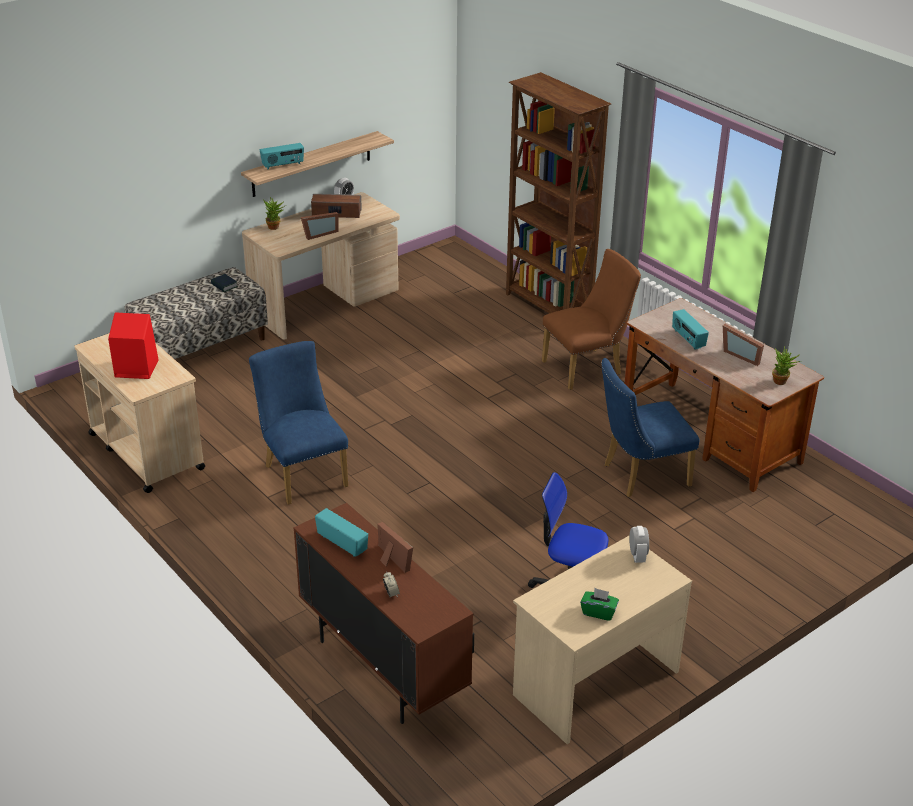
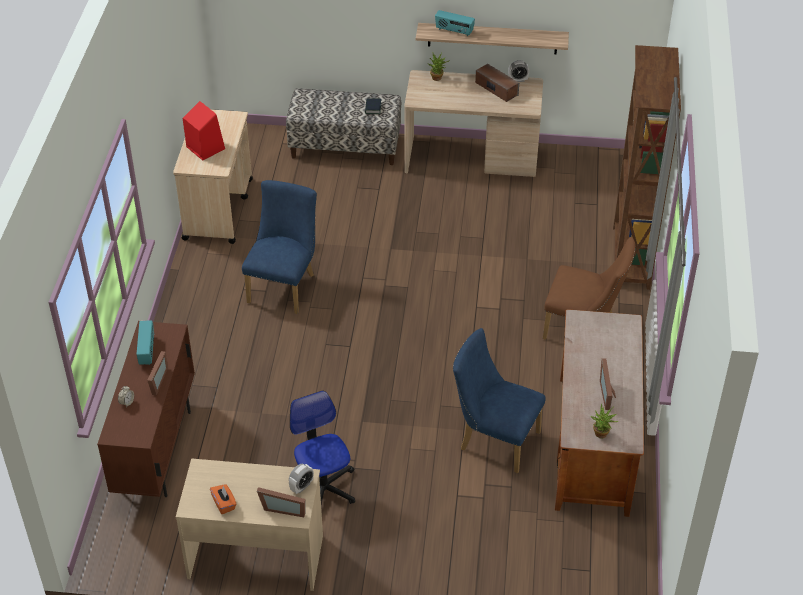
camera: 45 degrees right, 10 degrees up
(319, 234) = (459, 101): picture frame -> picture frame (283, 508)
(598, 612) = (224, 504): green tissue box -> orange tissue box
(688, 339) = (588, 353): radio -> none

